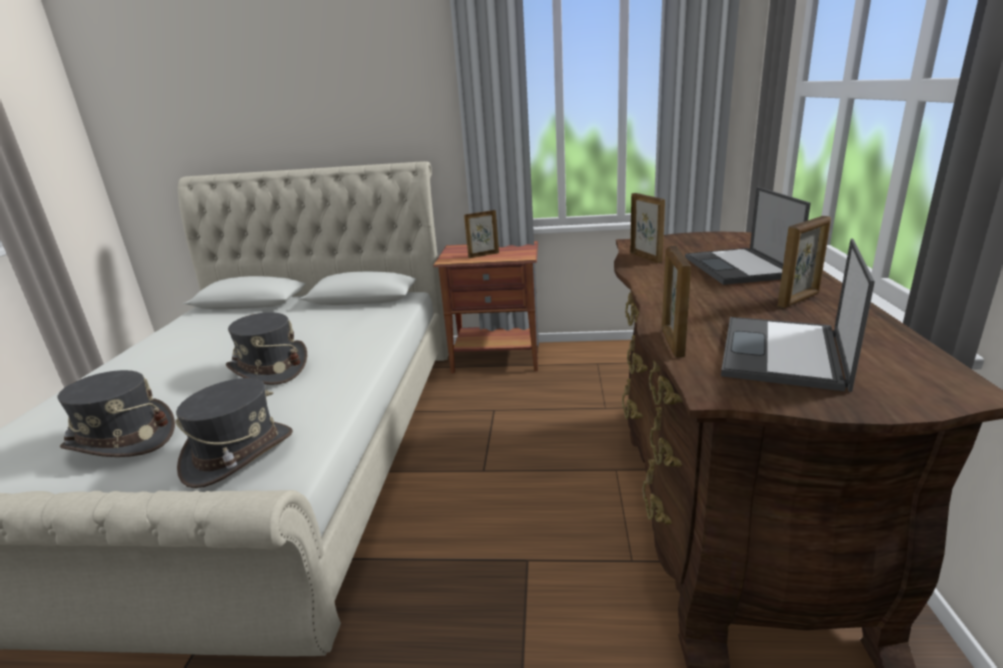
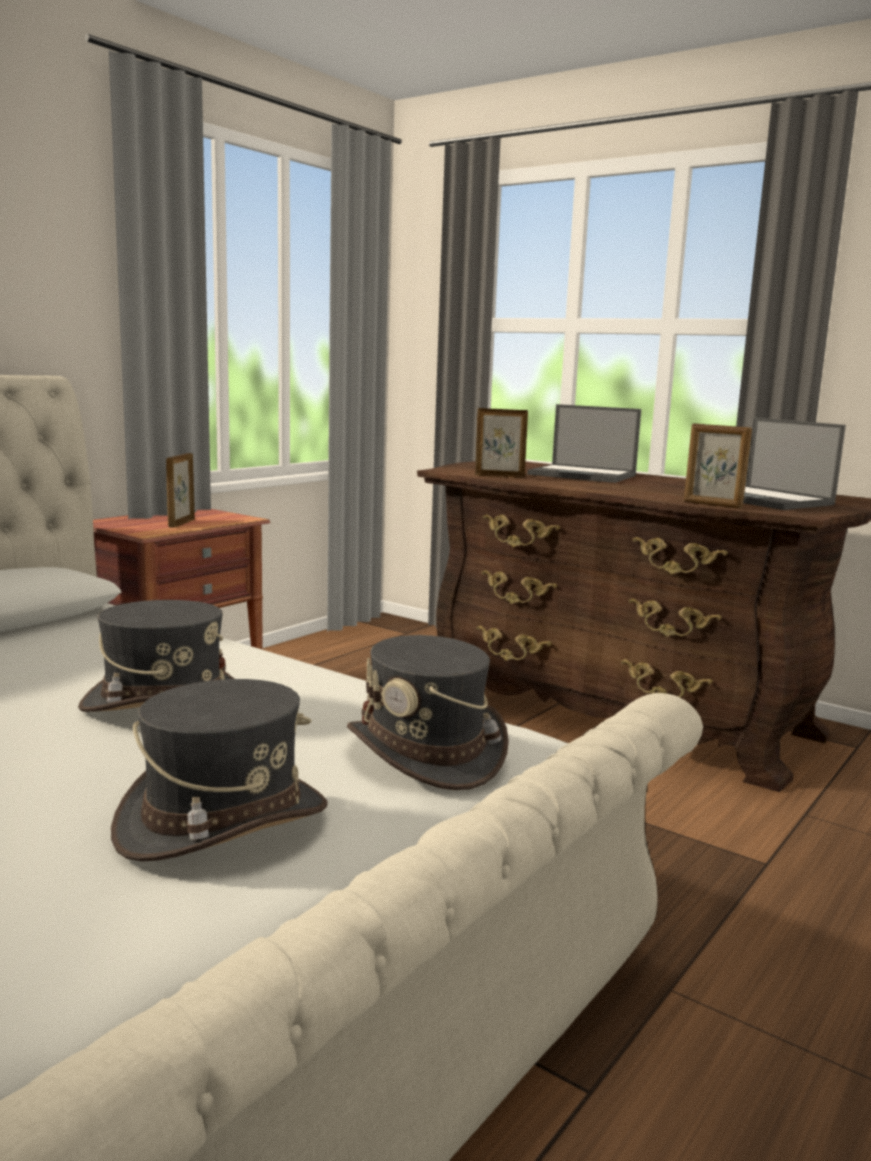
camera: 60 degrees left, 10 degrees down
(799, 300) = (679, 483): picture frame -> none

